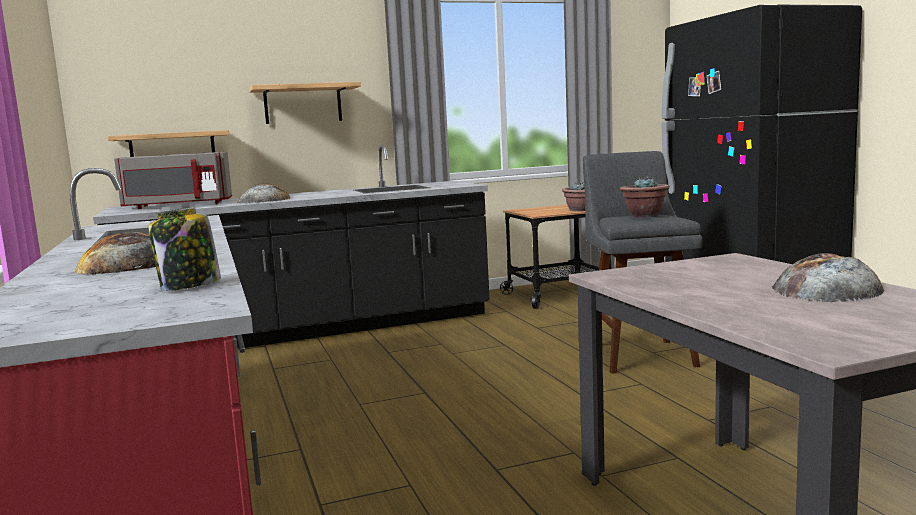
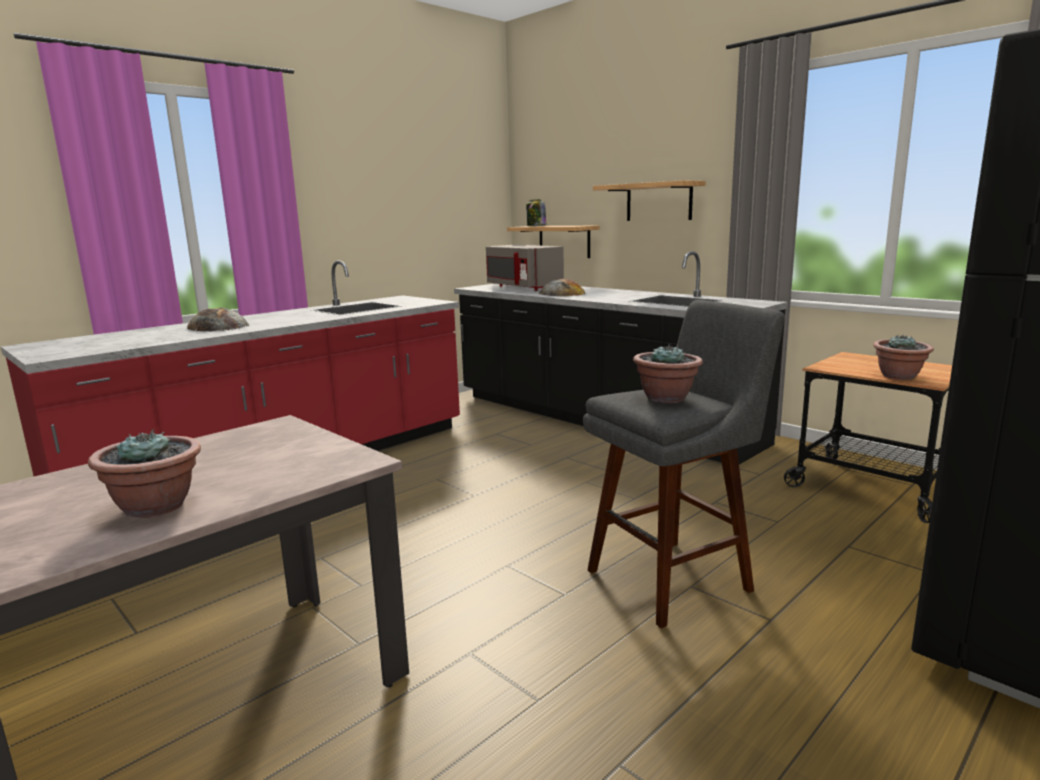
camera: 65 degrees right, 5 degrees up
(189, 286) = (125, 345): jar -> jar (536, 226)
(827, 289) = (156, 507): bread -> potted plant

